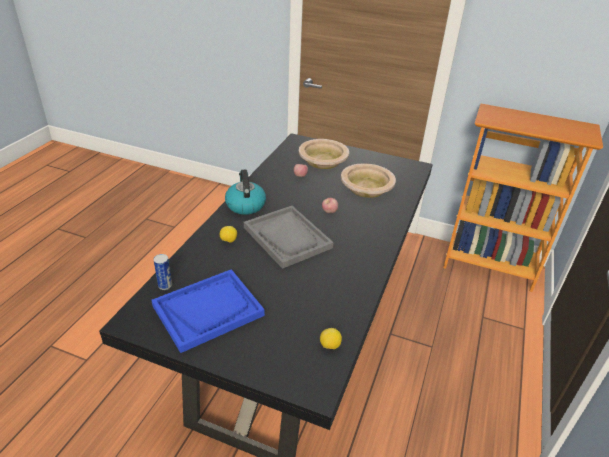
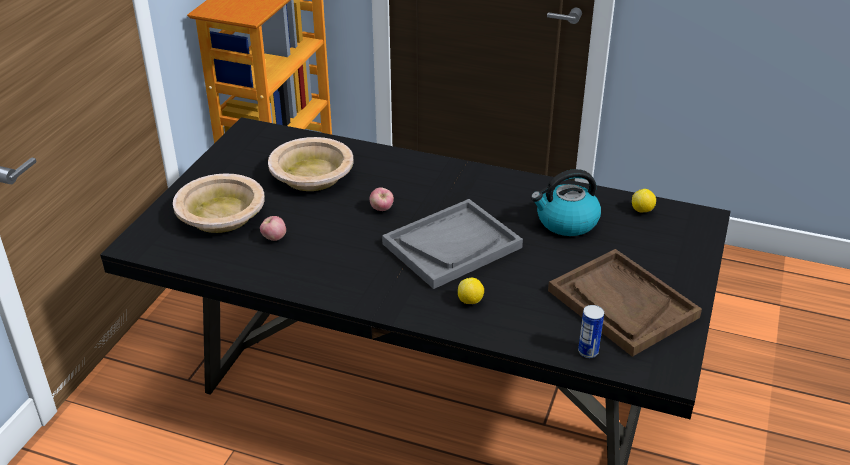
camera: 90 degrees left, 0 degrees up
(208, 310) = (622, 304): blue tray -> brown tray
(245, 205) = (368, 292): kettle -> kettle (566, 222)

